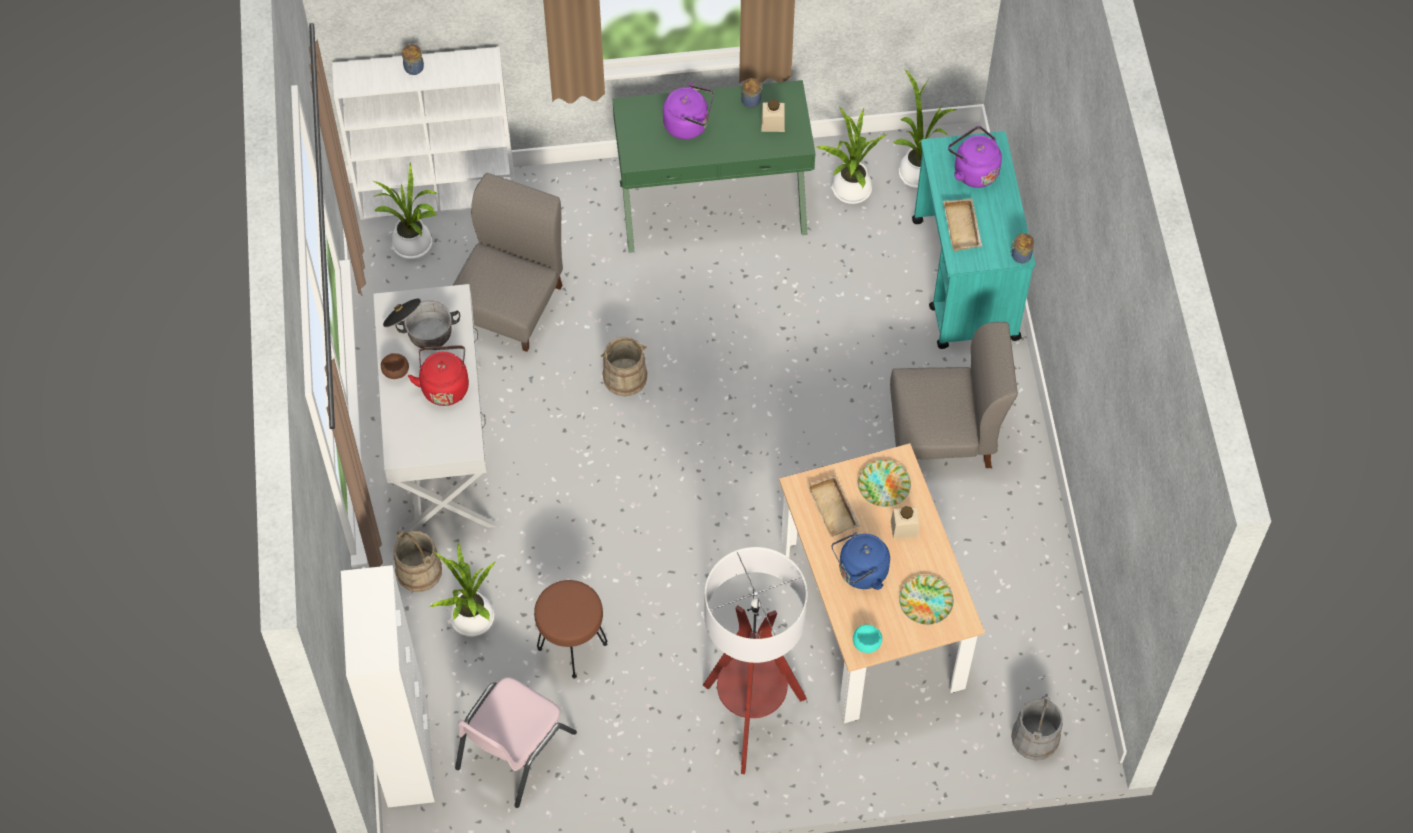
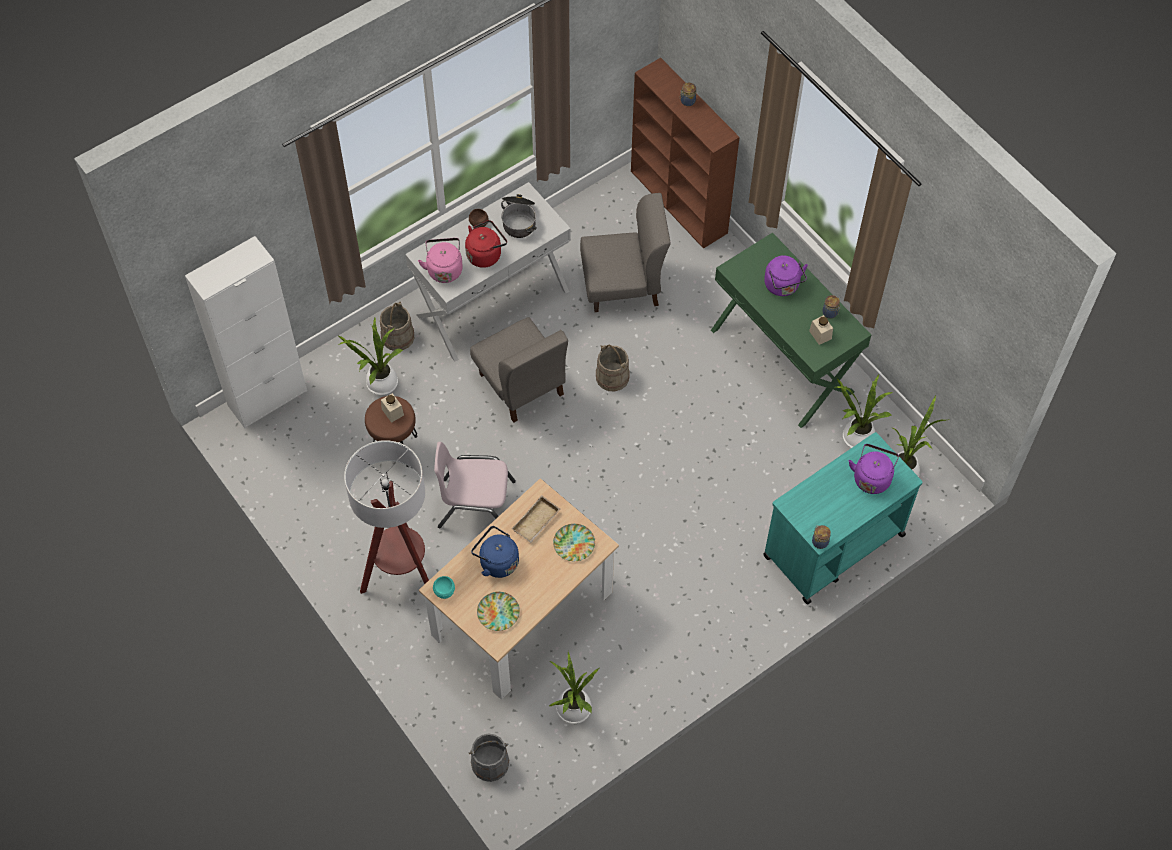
camera: 60 degrees right, 0 degrees up
(415, 246) = (631, 210): potted plant -> potted plant (573, 711)
(435, 438) = (444, 269): none -> pink kettle
(439, 194) = (679, 202): white bookcase -> brown bookcase
(514, 750) = (304, 453): pink chair -> pink chair (476, 504)
(904, 528) = (548, 572): beige jar -> beige jar (392, 412)
(944, 436) = (694, 592): grey chair -> grey chair (521, 385)
(963, 228) = (817, 494): beige tray -> none

